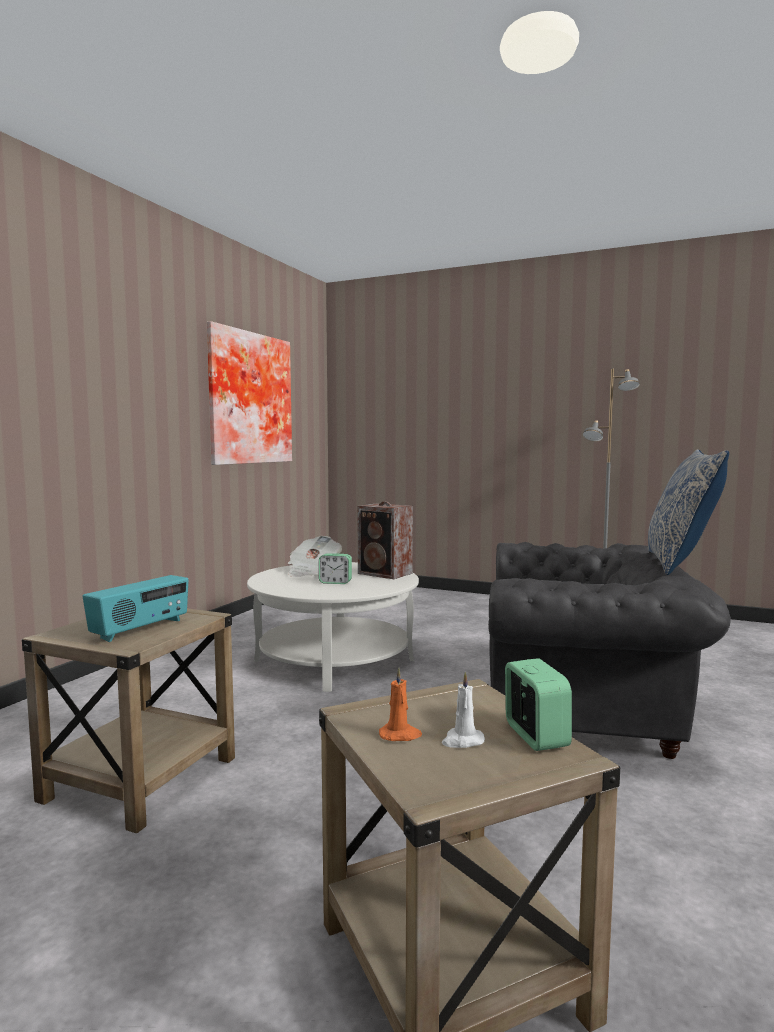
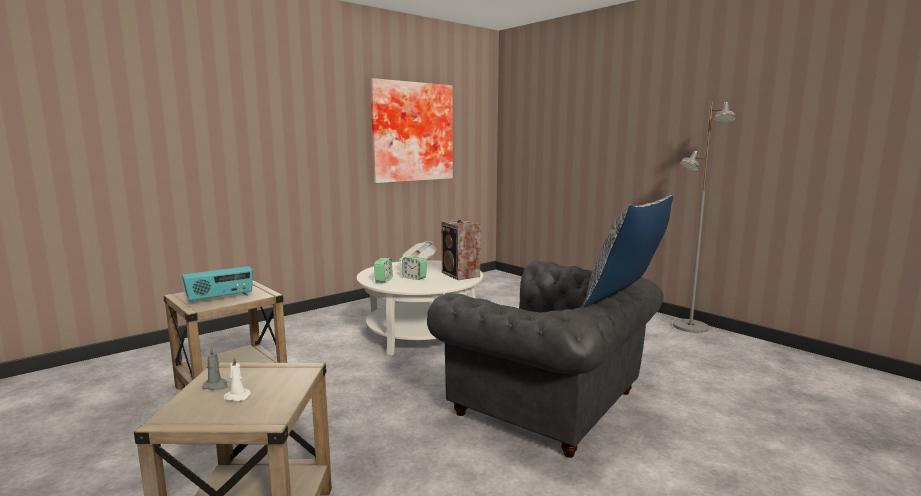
camera: 25 degrees right, 5 degrees up
(400, 735) = (216, 386): orange candle -> grey candle
(535, 736) = (277, 404): alarm clock -> alarm clock (383, 280)

